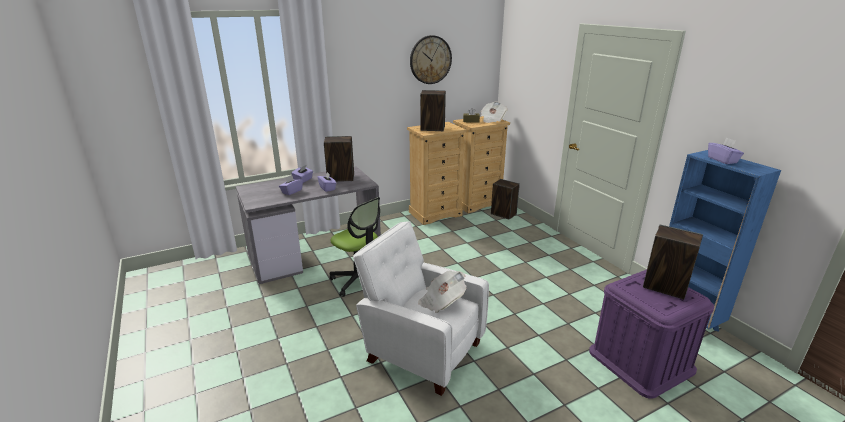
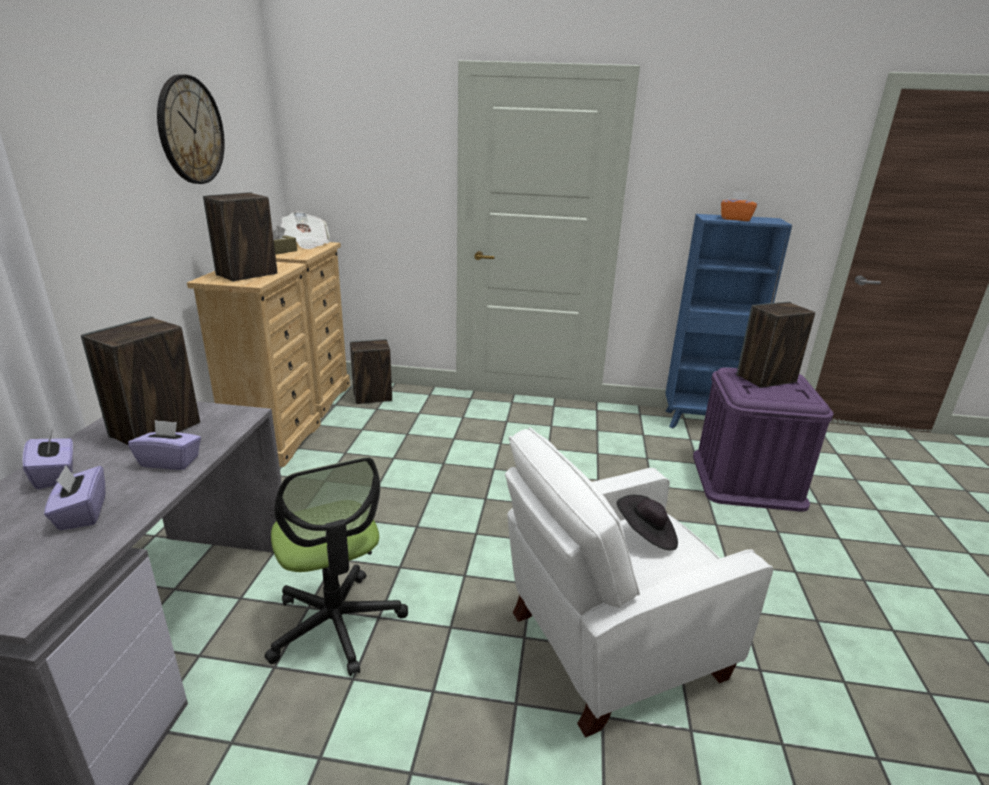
camera: 55 degrees left, 0 degrees up
(359, 280) = (336, 624): office chair -> office chair turned 75 degrees clockwise
(441, 301) = (646, 535): newspaper -> black hat
(722, 160) = (735, 219): purple tissue box -> orange tissue box

